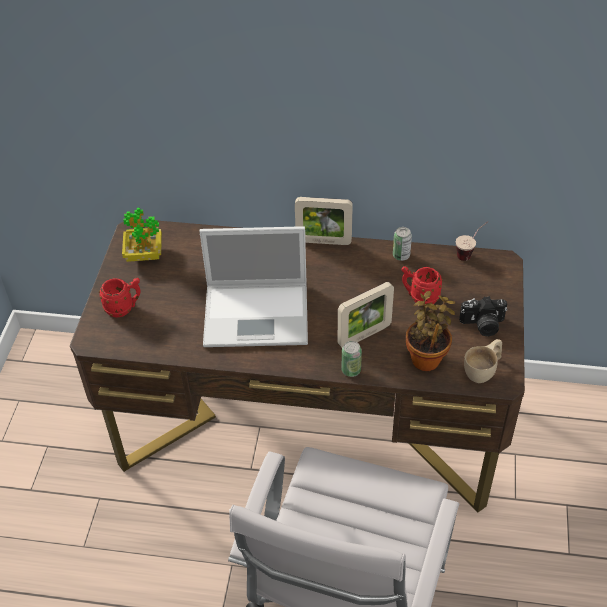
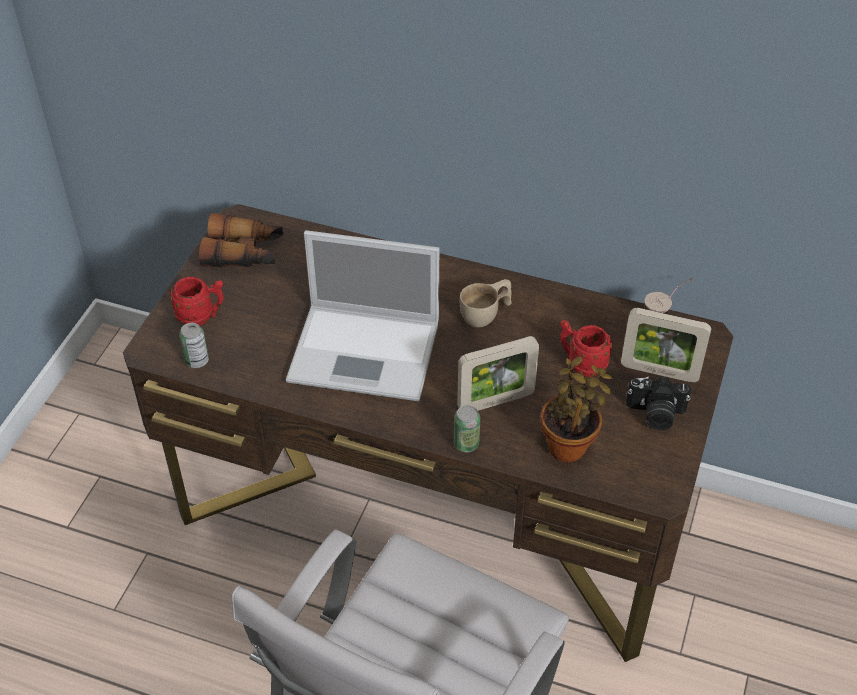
camera: 10 degrees right, 0 degrees up
(144, 254) = (244, 253): potted plant -> binoculars
(323, 241) = (475, 271): picture frame -> picture frame (659, 372)
(401, 255) = (572, 306): can -> can (197, 361)
(483, 370) = (640, 474): beige cup -> beige cup (486, 315)

